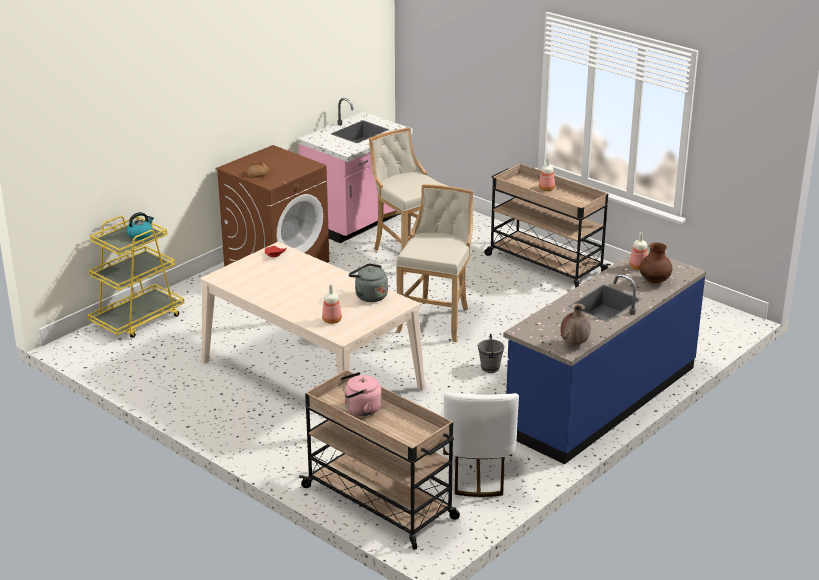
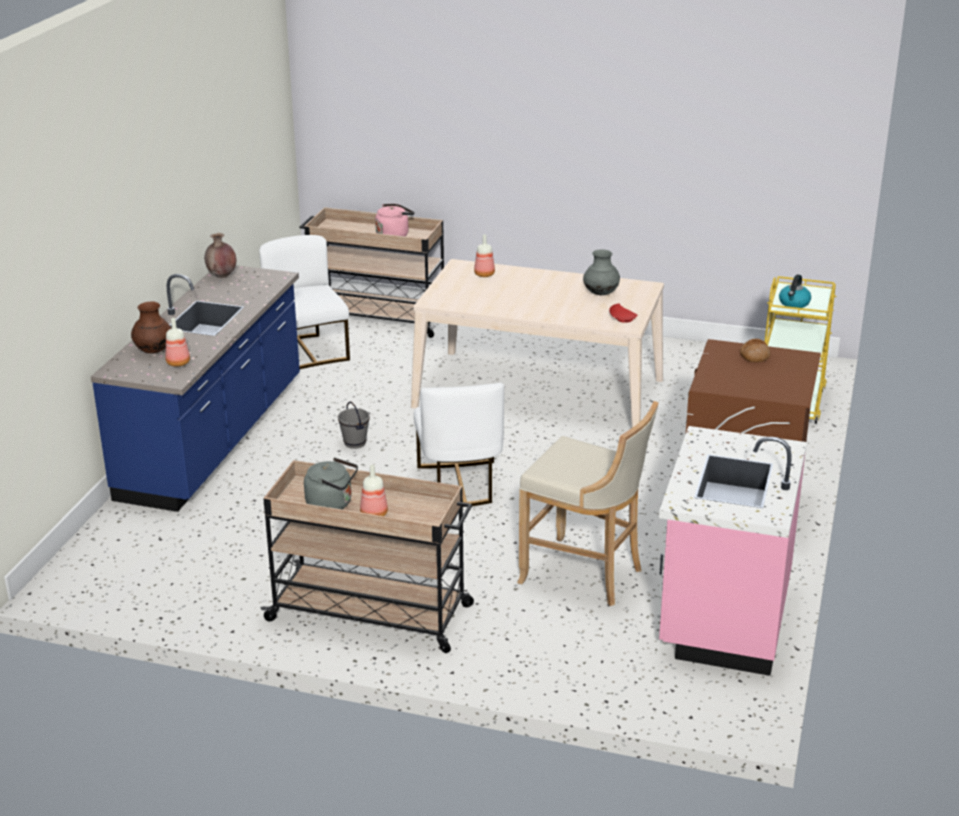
camera: 155 degrees right, 0 degrees up
(261, 279) = (601, 293): none -> grey vase
(369, 296) = (472, 301): grey kettle -> grey kettle (332, 504)
(436, 320) = (459, 484): beige stool -> white chair

